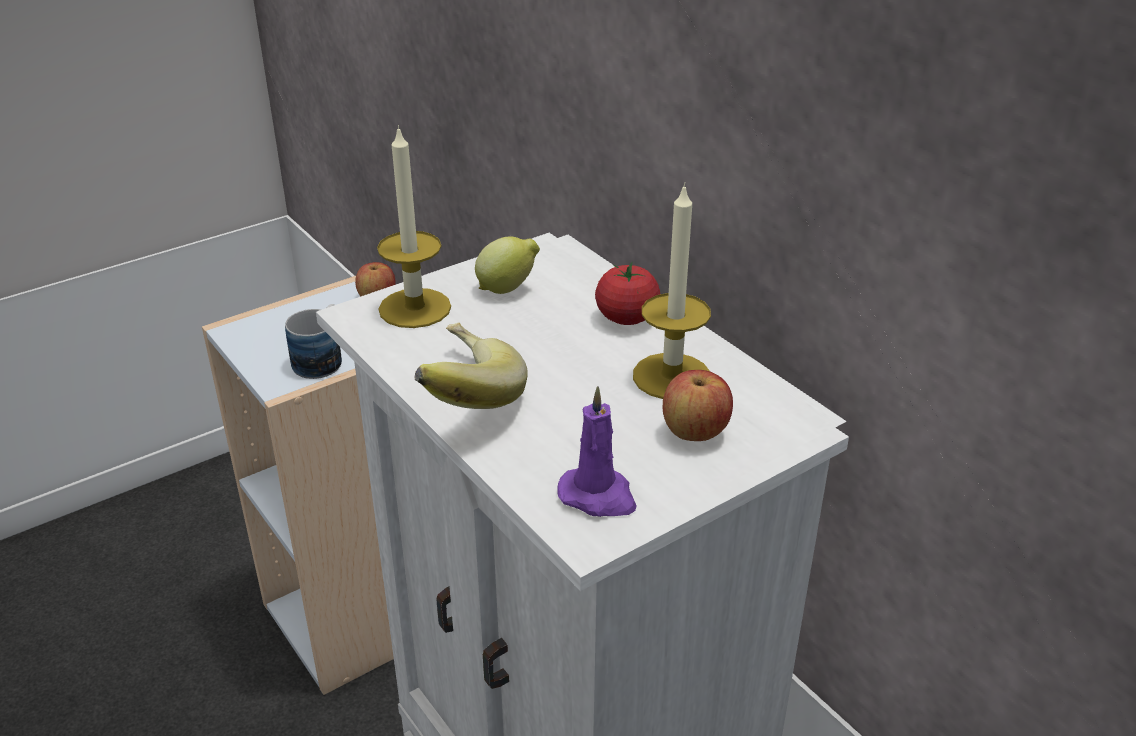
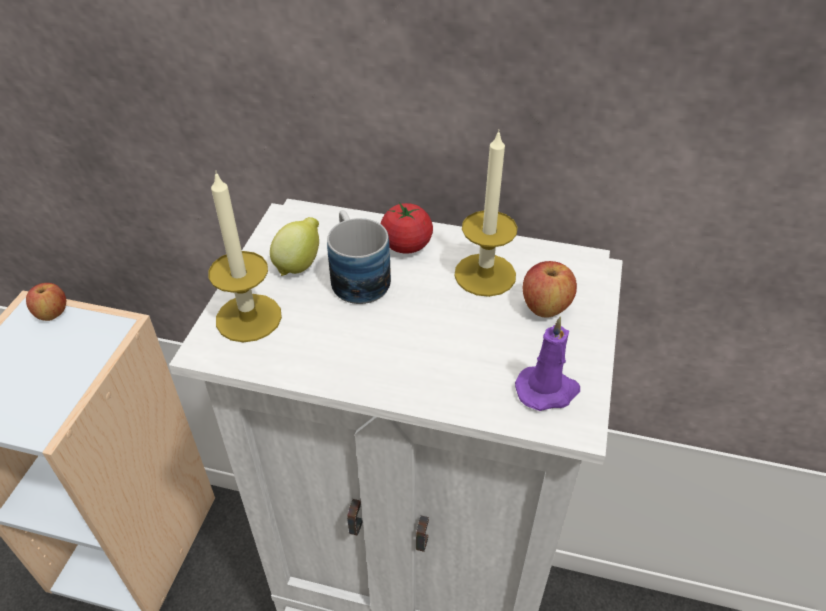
camera: 40 degrees left, 10 degrees up
(323, 359) = (57, 388): mug -> mug (356, 275)
(460, 398) = (374, 373): banana -> none

